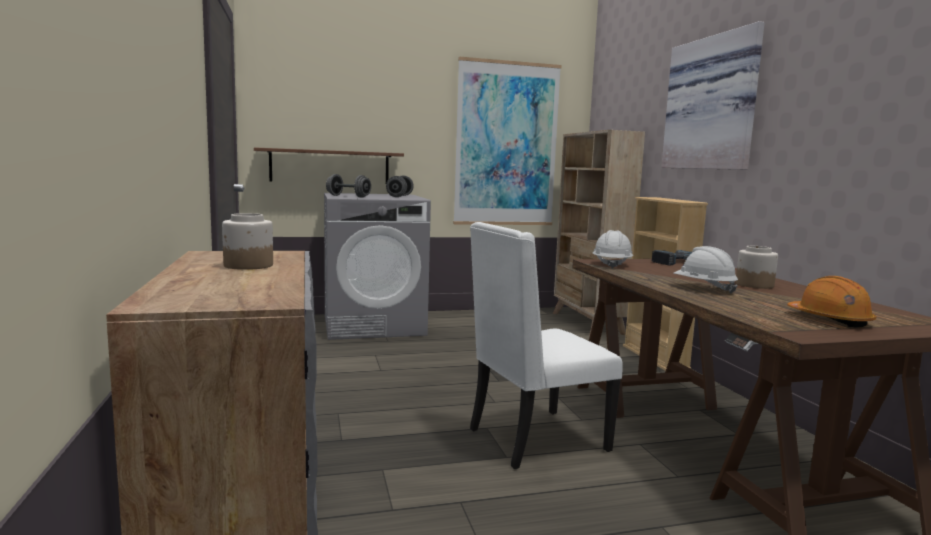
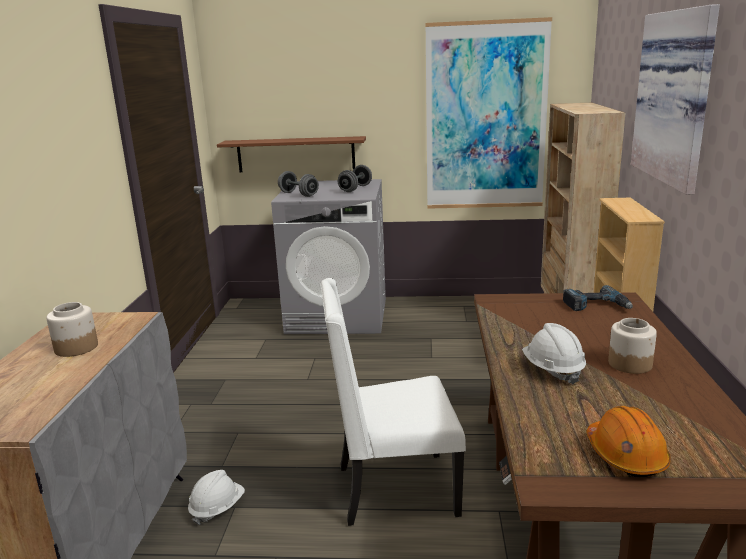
camera: 20 degrees right, 10 degrees up
(611, 264) = (504, 308): white hard hat -> white hard hat (217, 508)

